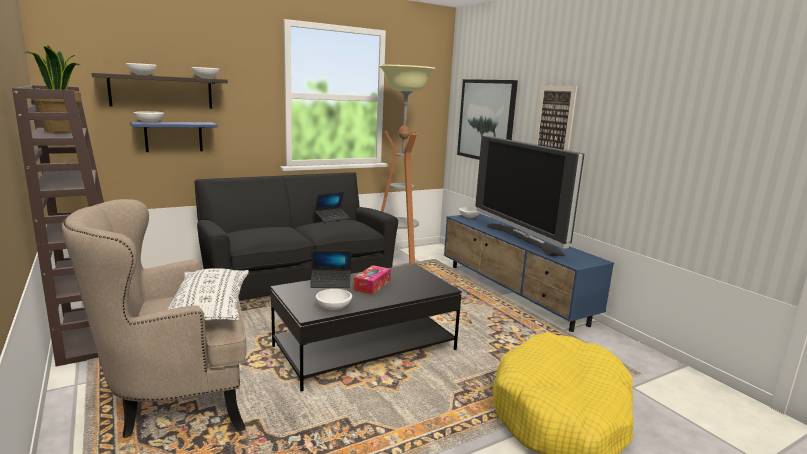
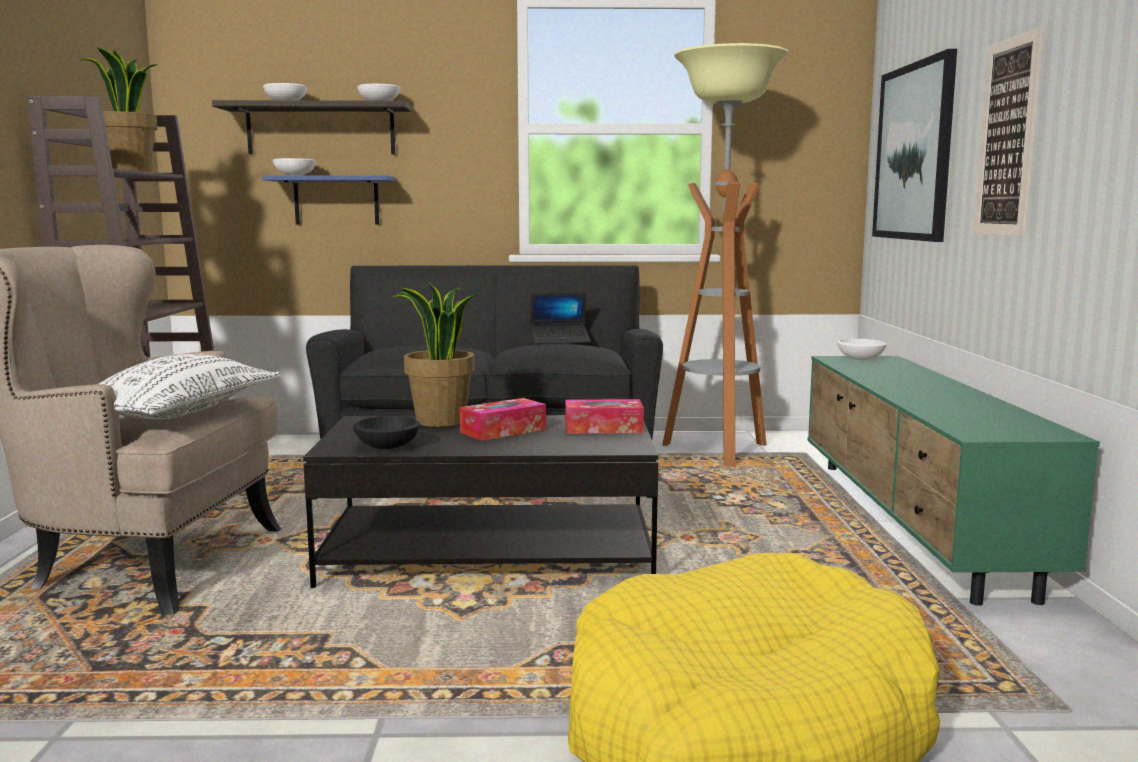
camera: 30 degrees right, 5 degrees down
(331, 283) = (440, 421): laptop -> potted plant
(334, 307) = (388, 447): white bowl -> black bowl
(414, 276) = (603, 428): none -> tissue box
(513, 293) = (912, 523): blue tv stand -> green tv stand
(522, 239) = (922, 392): television -> none

